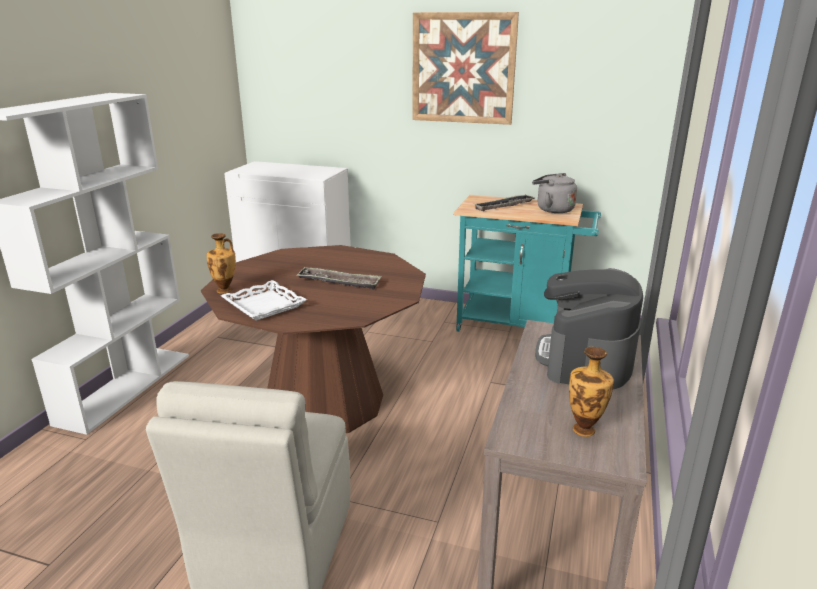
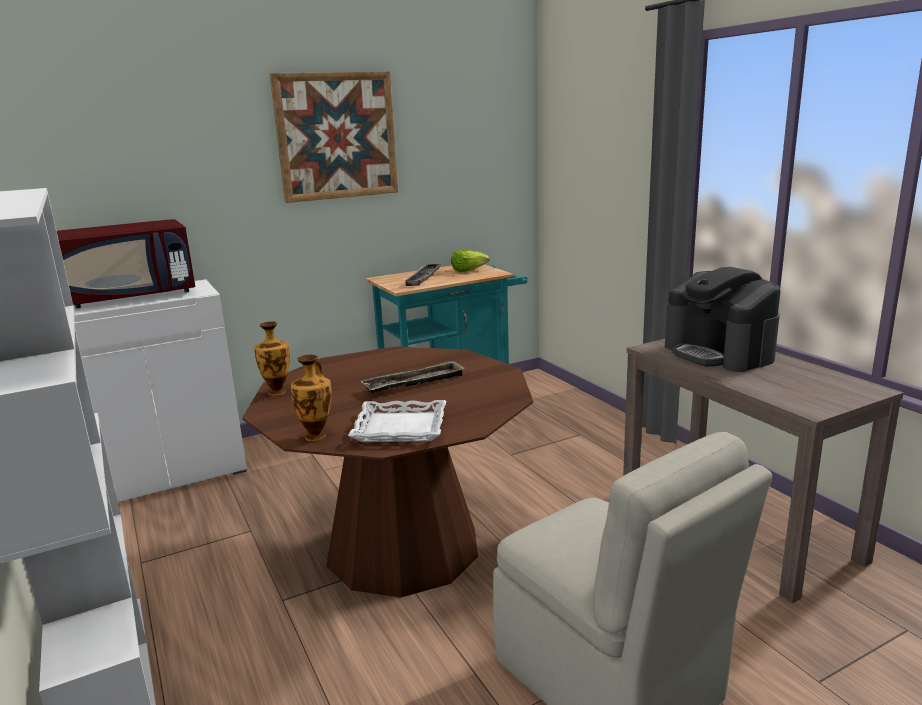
camera: 45 degrees left, 5 degrees down
(286, 169) = (130, 297): none -> red microwave
(552, 209) = (468, 270): grey kettle -> lettuce
(584, 429) = (821, 385): vase -> vase (277, 392)

